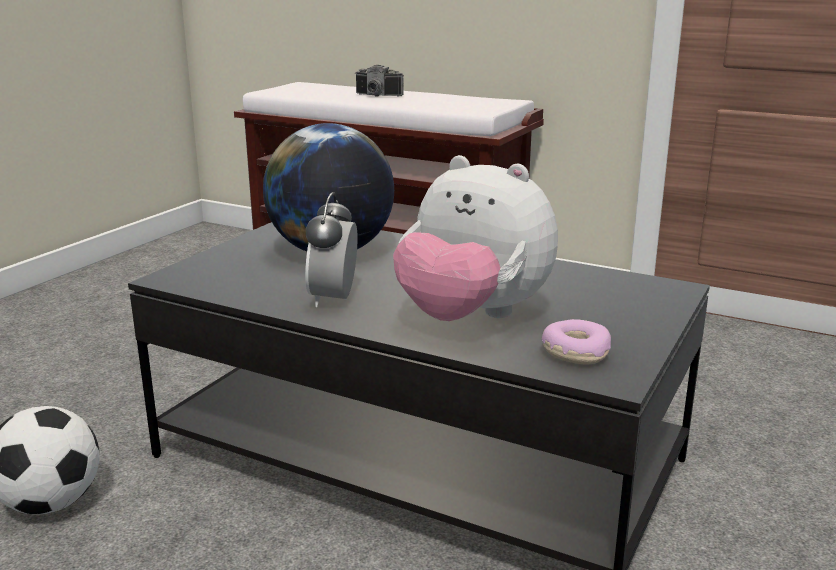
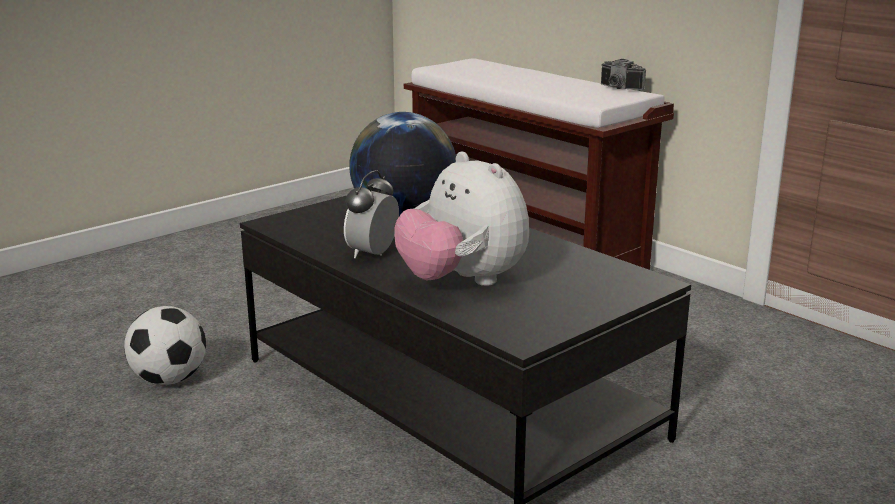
camera: 20 degrees right, 0 degrees up
(376, 96) = (523, 79): camera -> camera (618, 88)
(575, 352) = (513, 318): donut -> none

